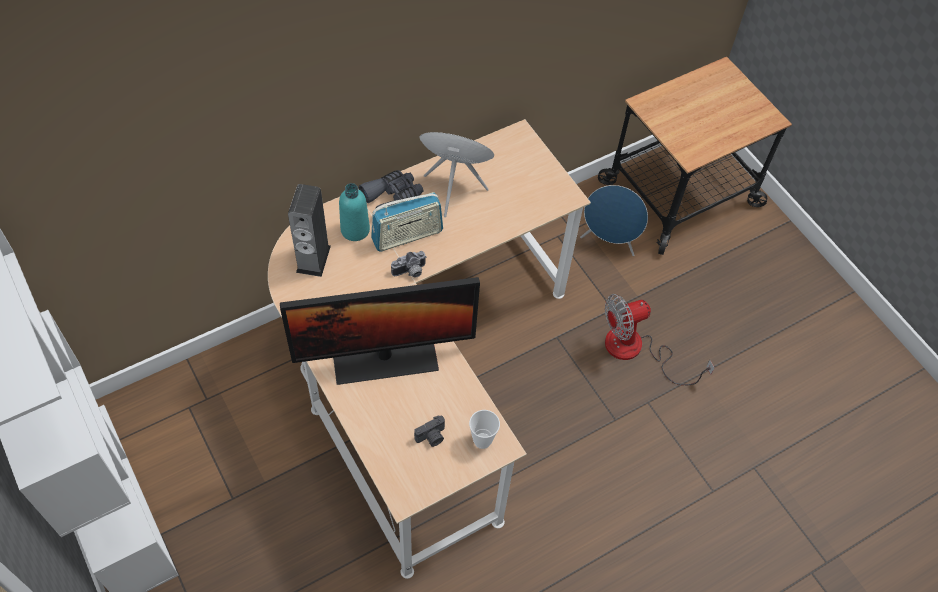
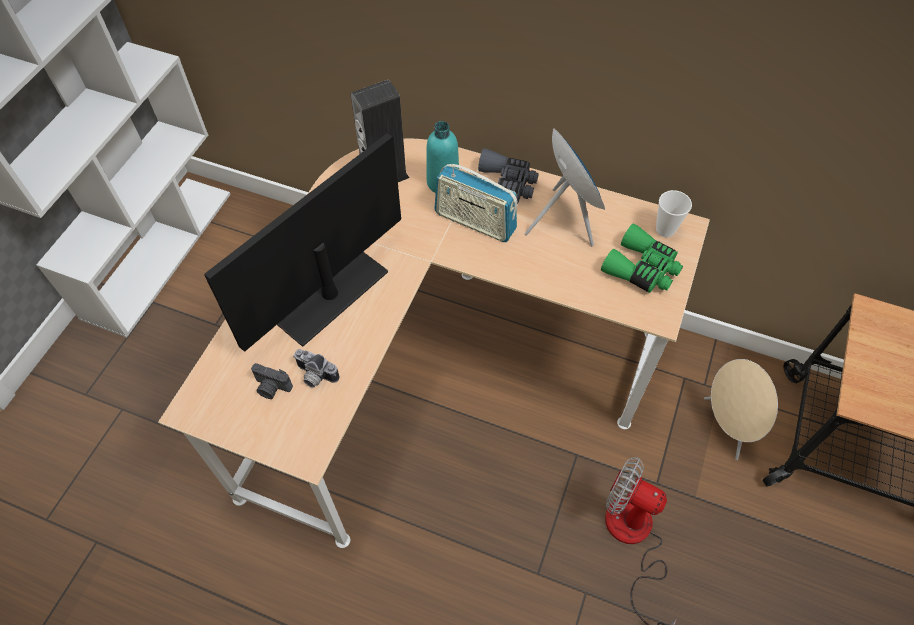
camera: 55 degrees right, 0 degrees up
(385, 357) = (328, 293): monitor -> monitor turned 90 degrees clockwise
(410, 272) = (438, 250): camera -> camera (314, 376)
(482, 440) = (301, 434): cup -> cup (665, 230)
(528, 179) = (642, 269): none -> green binoculars
(609, 242) = (727, 426): blue speaker -> beige speaker

